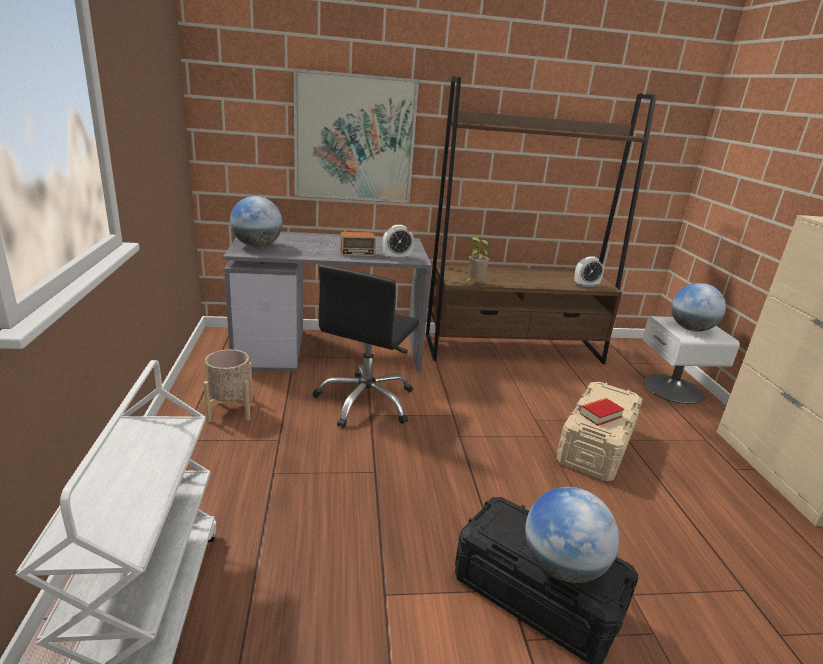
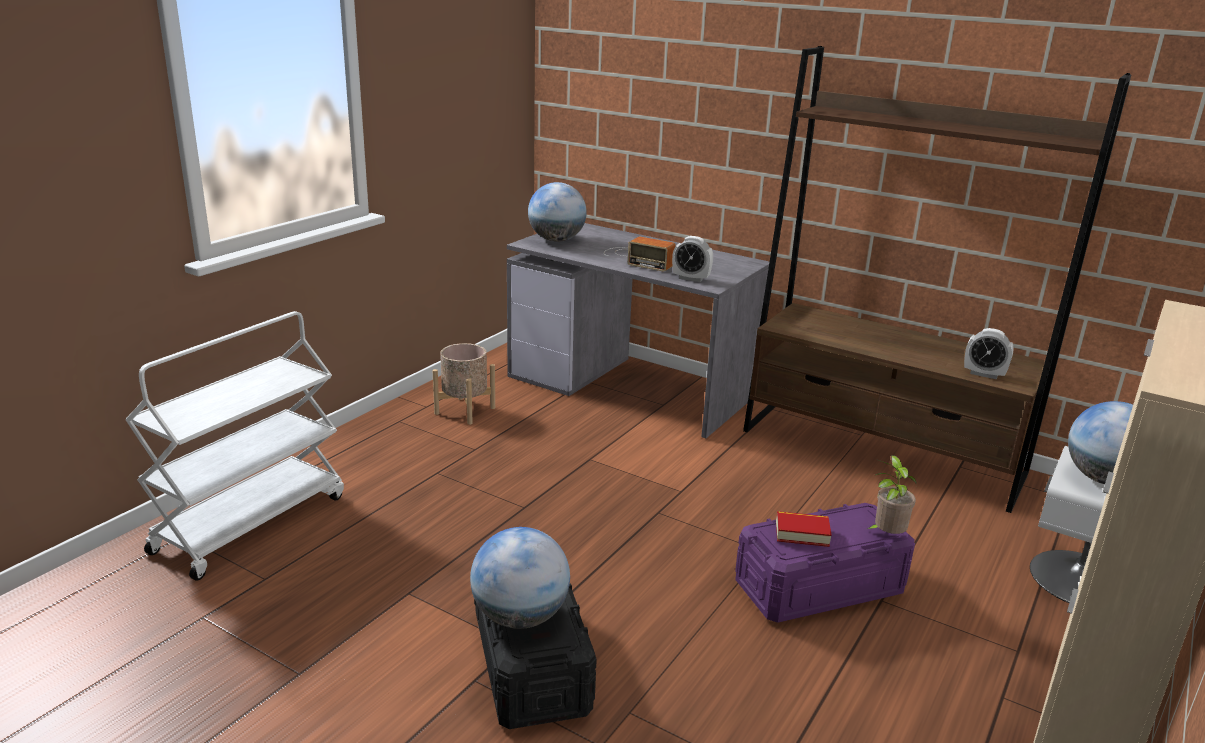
camera: 40 degrees right, 0 degrees up
(354, 139) = (701, 122): picture -> none
(366, 401) = (601, 446): black office chair -> none
(474, 283) = (803, 334): potted plant -> potted plant (886, 535)
(596, 446) = (819, 587): beige storage box -> purple storage box

